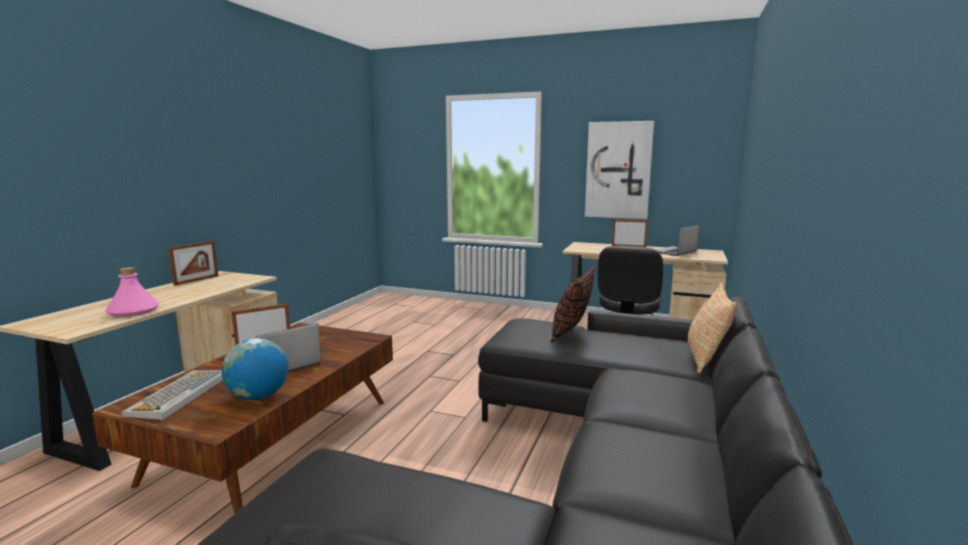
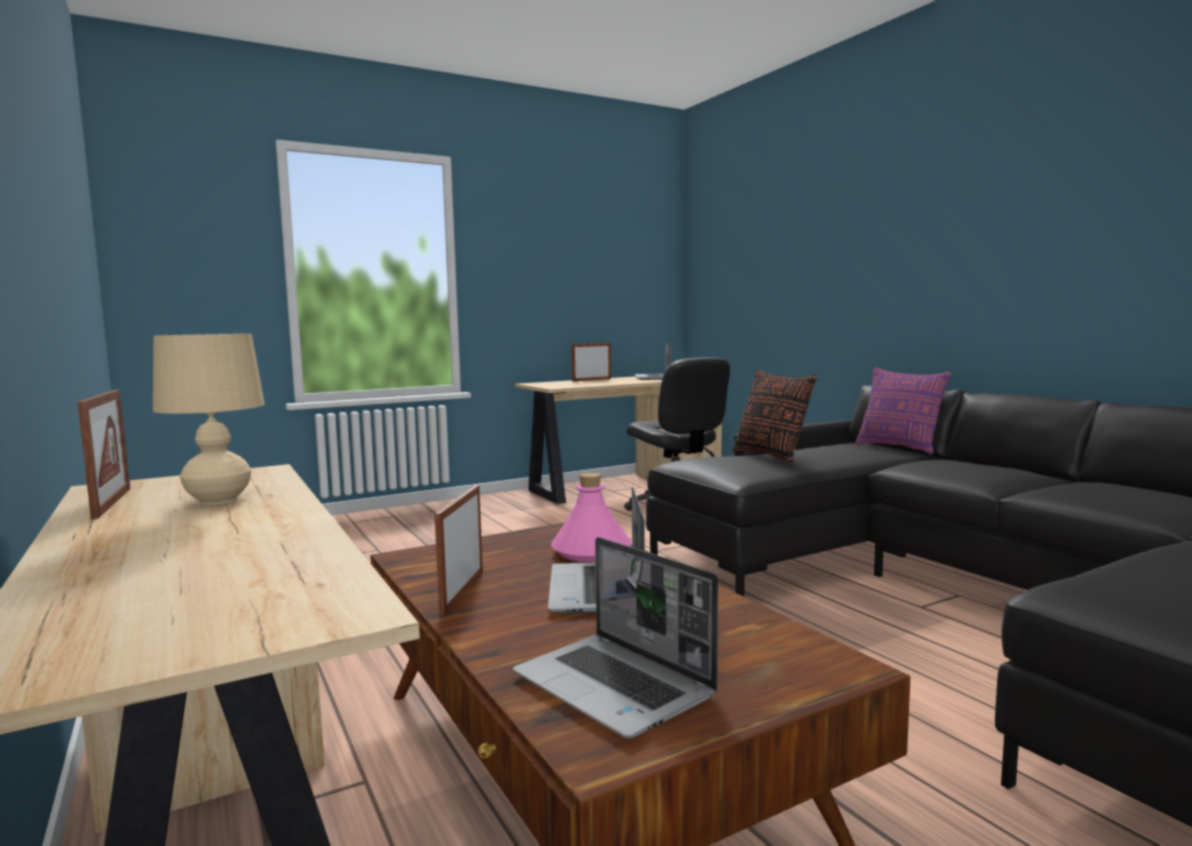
camera: 50 degrees left, 5 degrees down
(133, 311) = (280, 555): pink bottle -> pink bottle (592, 551)
(179, 395) = (616, 686): keyboard -> laptop
(206, 287) = (218, 500): none -> beige table lamp
(258, 396) = (724, 623): globe -> none
(618, 170) = (562, 279): picture -> none
(705, 360) = (899, 448): beige pillow -> purple pillow

